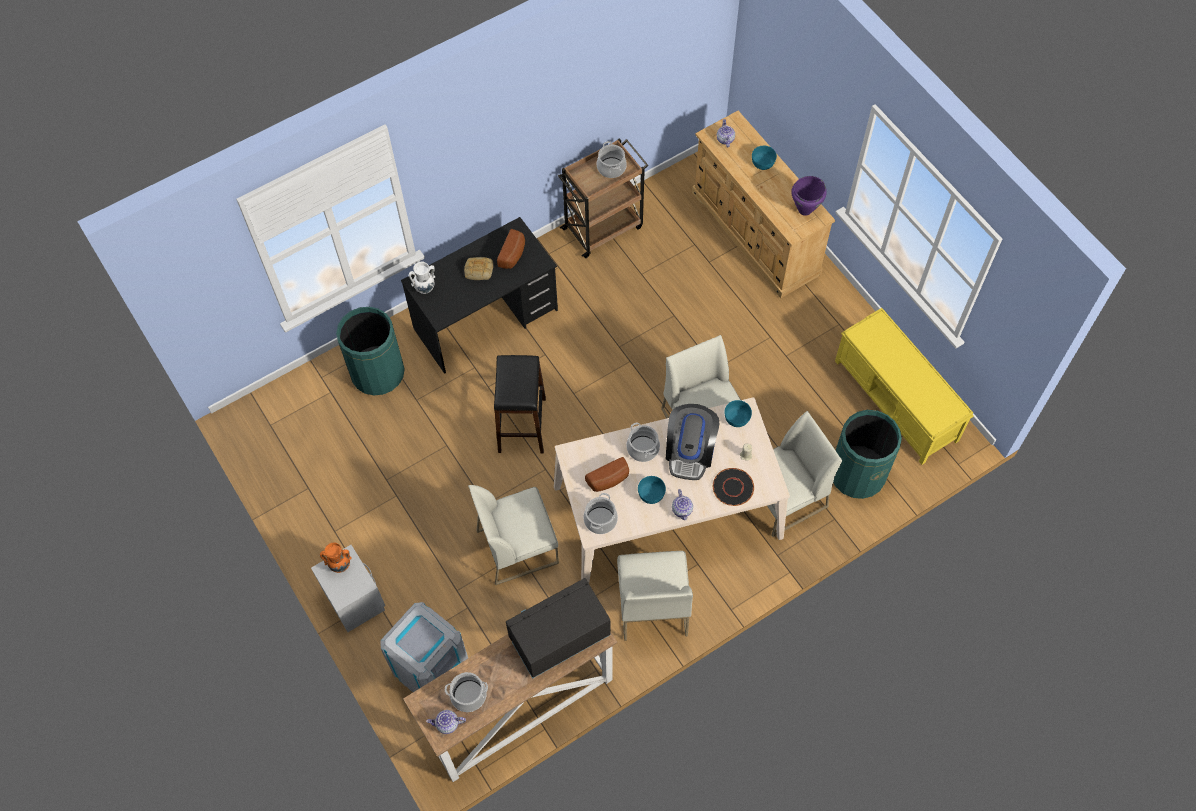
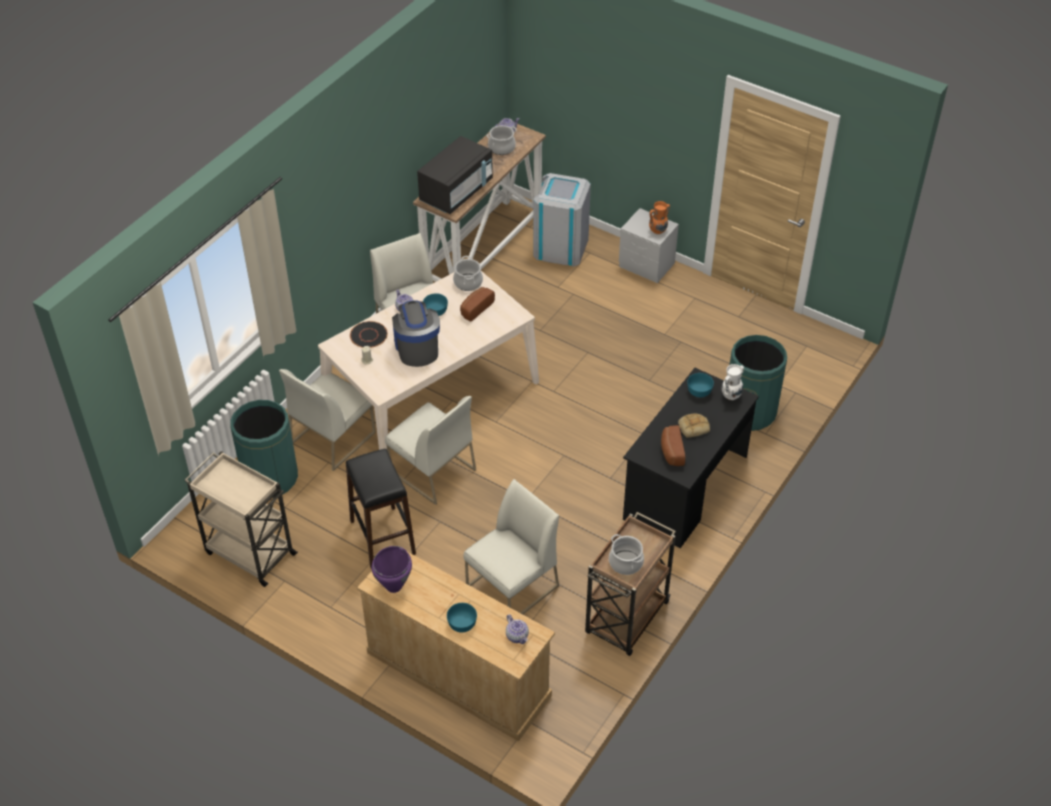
camera: 155 degrees right, 15 degrees down
(518, 546) = (543, 334): white chair -> white chair (512, 587)
(522, 424) = (595, 416): black stool -> black stool (383, 537)
(643, 448) = (458, 338): cooking pot -> none
(736, 418) = (387, 384): turquoise bowl -> turquoise bowl (699, 391)
(896, 401) = (249, 552): yellow bench -> beige cart

